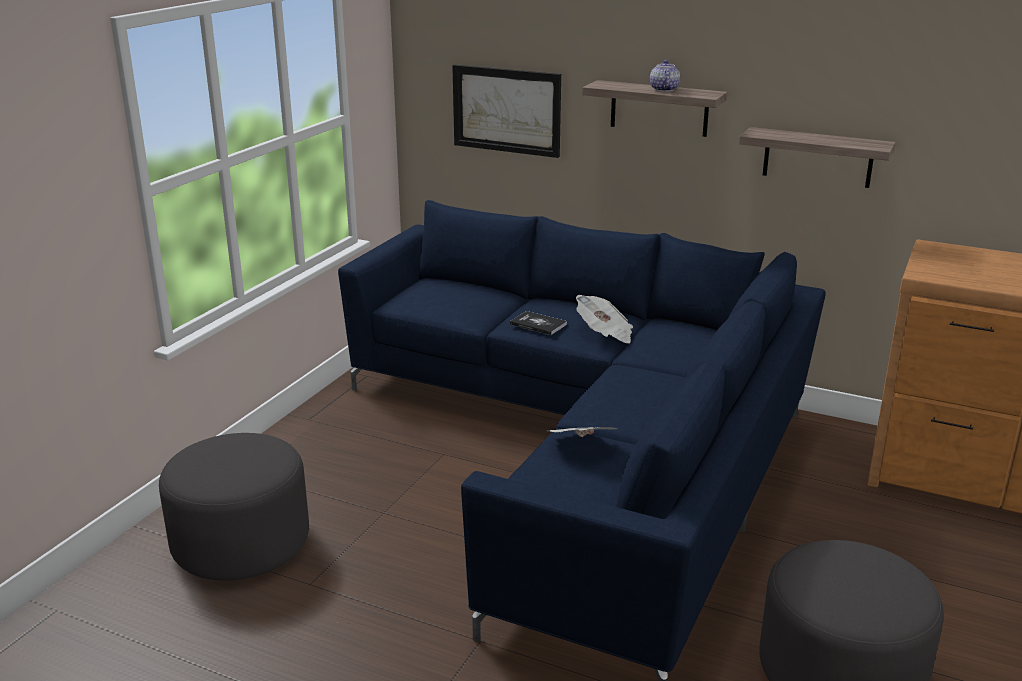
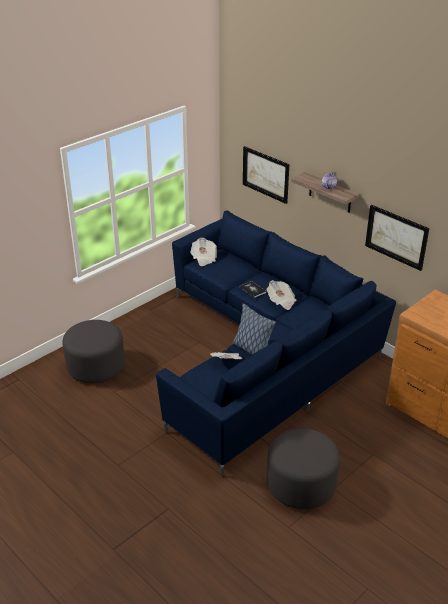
camera: 20 degrees right, 10 degrees up
(407, 294) = (203, 258): none -> newspaper
(614, 417) = (252, 350): none -> pillow
(817, 157) = (396, 236): shelf -> picture

